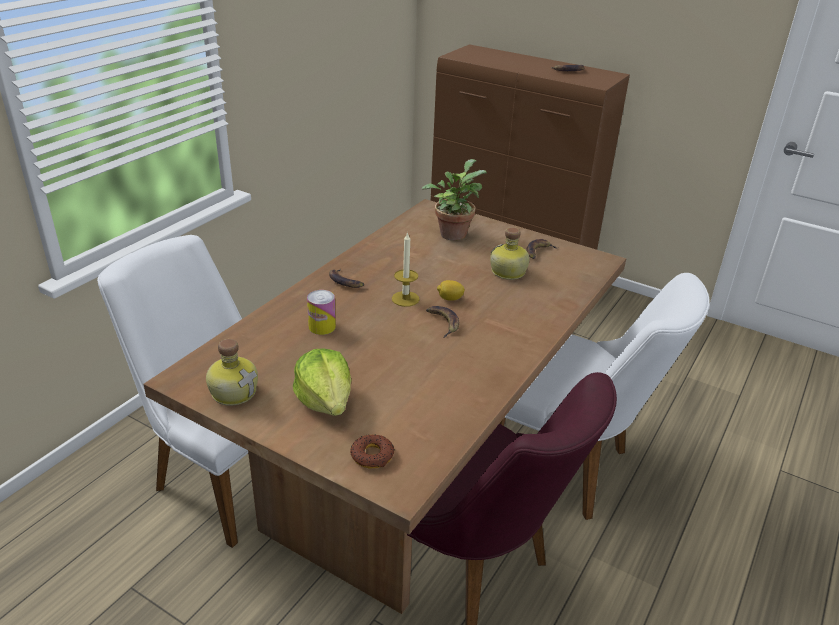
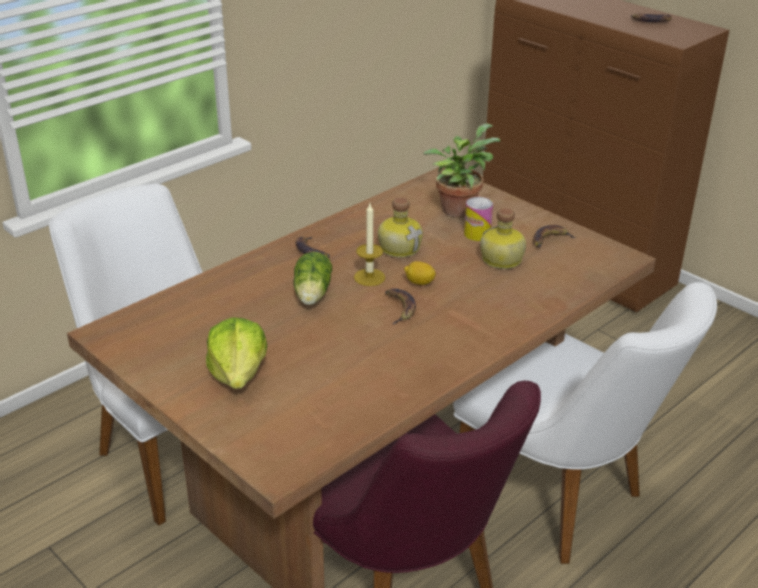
camera: 15 degrees right, 0 degrees up
(234, 391) = (150, 352): bottle -> bottle (399, 248)
(322, 327) = (266, 297): can -> can (477, 234)
(362, 320) = (312, 295): none -> lettuce
(372, 455) = (262, 435): donut -> none

